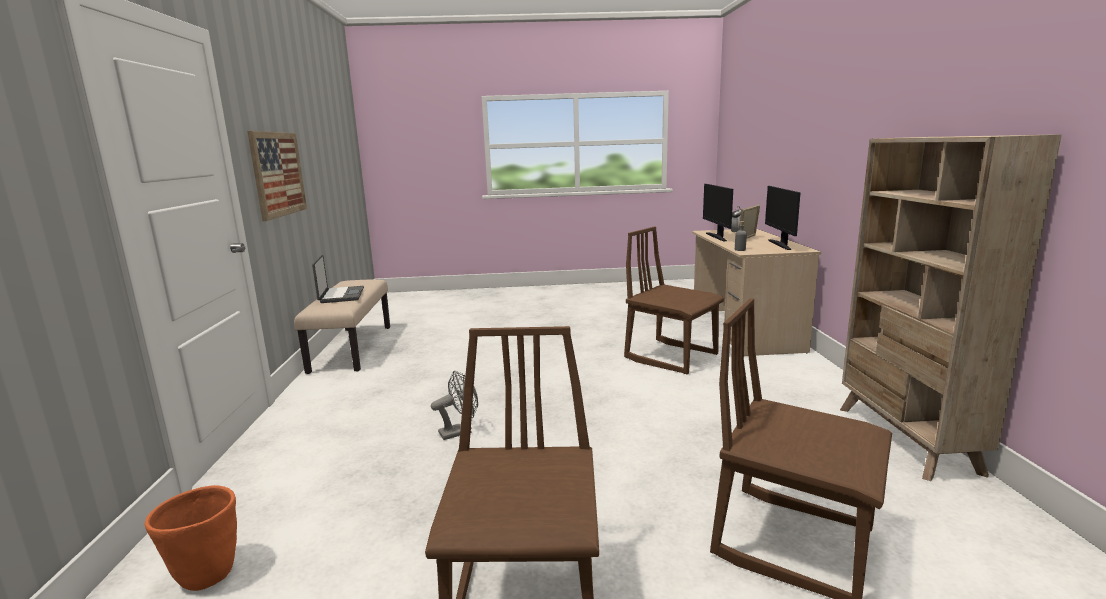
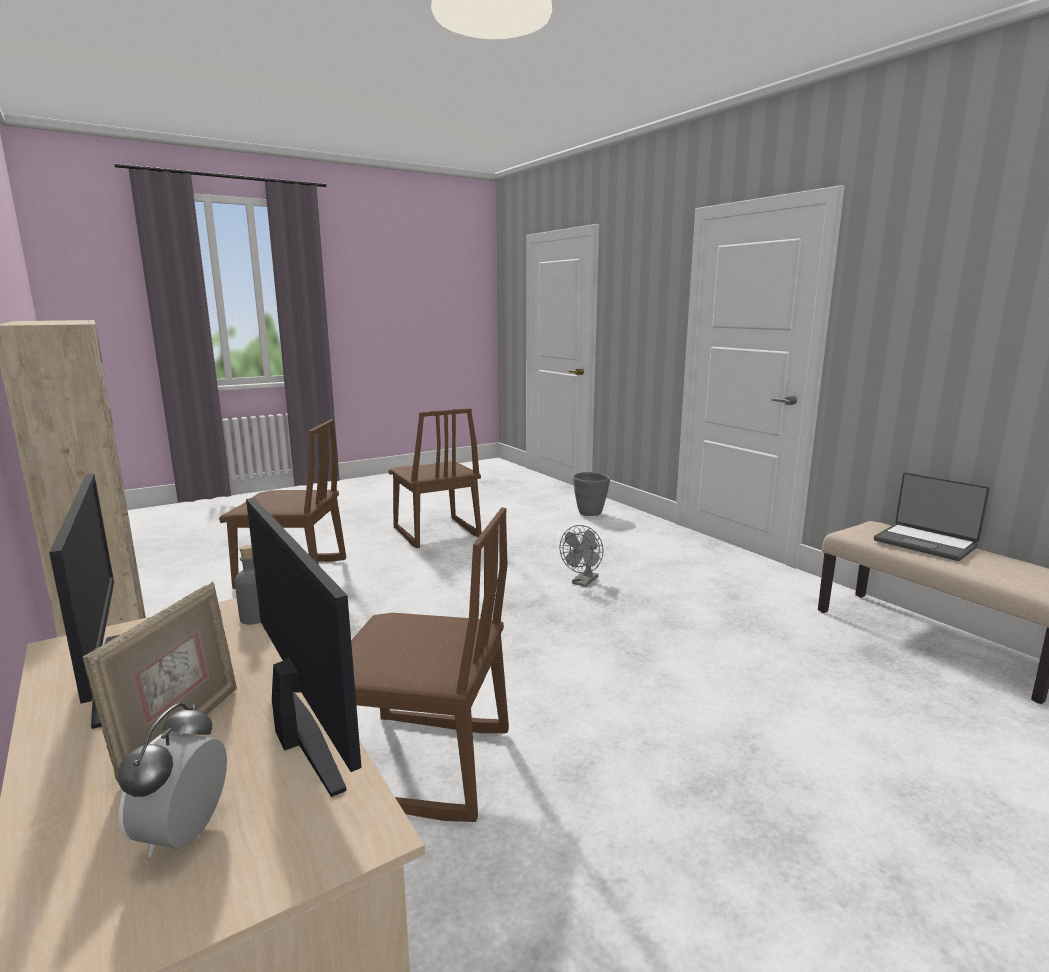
camera: 150 degrees right, 0 degrees up
(206, 575) = (590, 513): orange planter -> grey planter
(278, 174) = (940, 343): picture -> none

